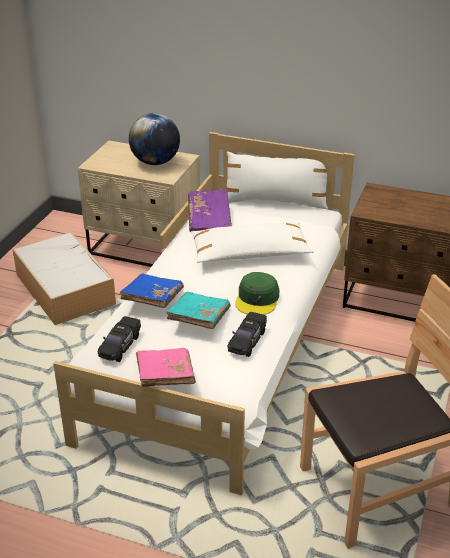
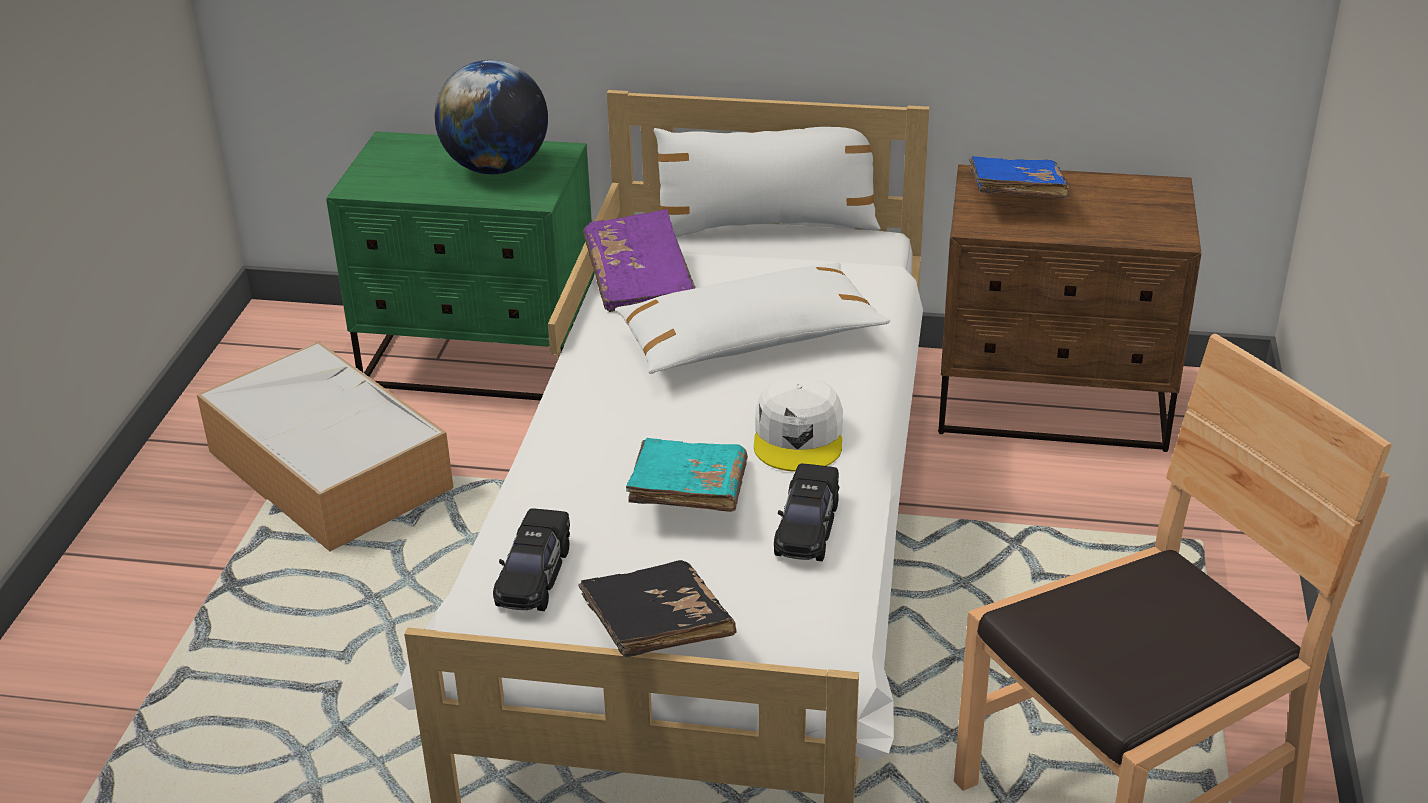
camera: 10 degrees left, 0 degrees up
(145, 249) = (481, 361): beige nightstand -> green nightstand
(152, 300) = (572, 466): blue book -> blue book (1015, 197)
(165, 377) = (656, 630): pink book -> black book
(257, 299) = (799, 436): green cap -> white cap

